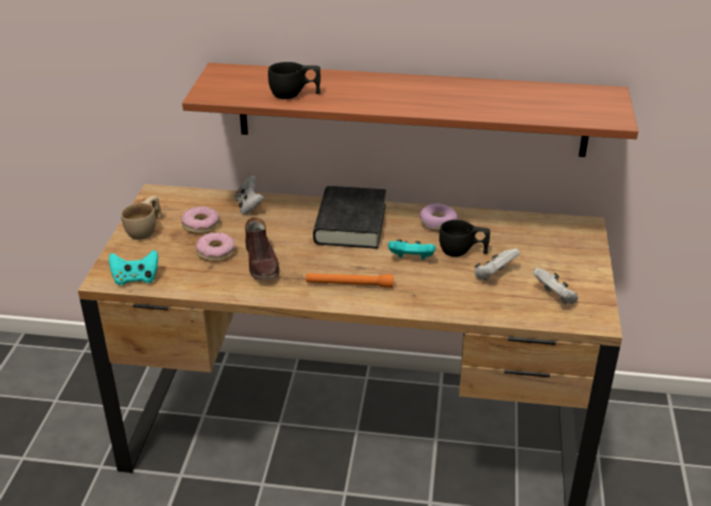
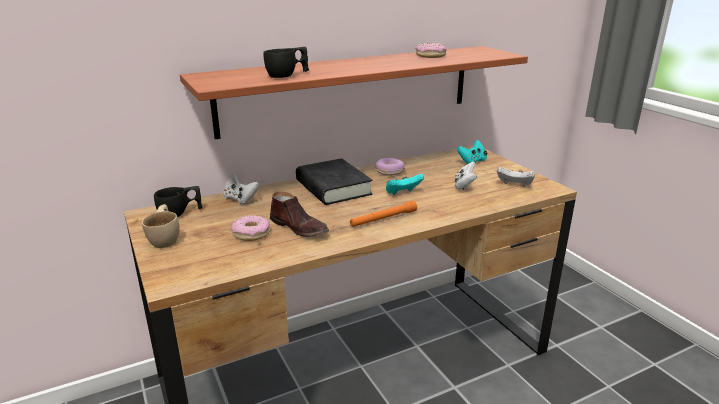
camera: 35 degrees left, 10 degrees down
(136, 279) = (200, 273): turquoise game controller -> turquoise game controller (472, 161)
(201, 225) = (214, 221): donut -> donut (430, 55)
(463, 252) = (428, 180): black cup -> black cup (180, 213)

